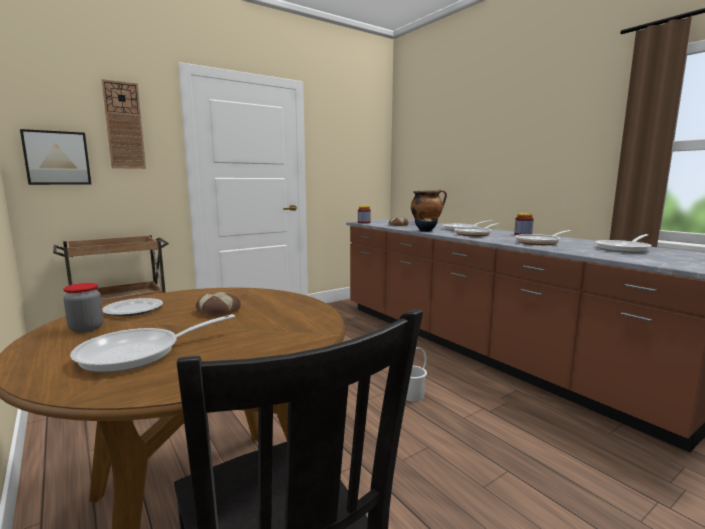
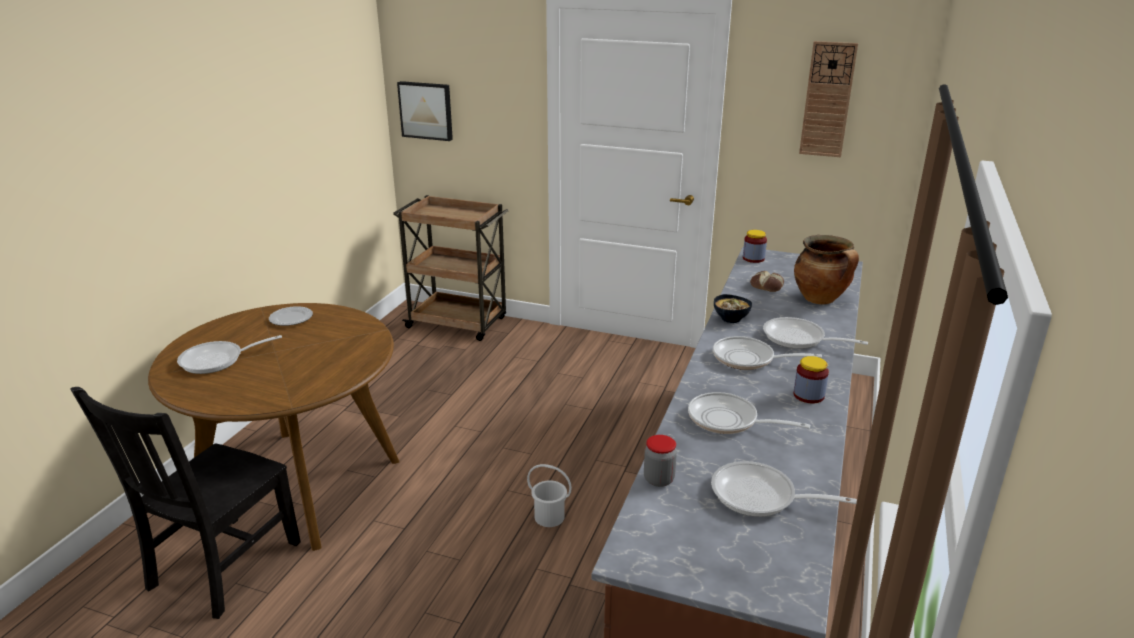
camera: 55 degrees right, 15 degrees up
(86, 328) = (246, 325): jar -> jar (658, 479)
(124, 126) = (485, 76): wall clock -> wall clock (827, 100)
(139, 353) = (218, 360): frying pan -> frying pan turned 45 degrees counterclockwise
(219, 310) = (313, 345): bread -> none

